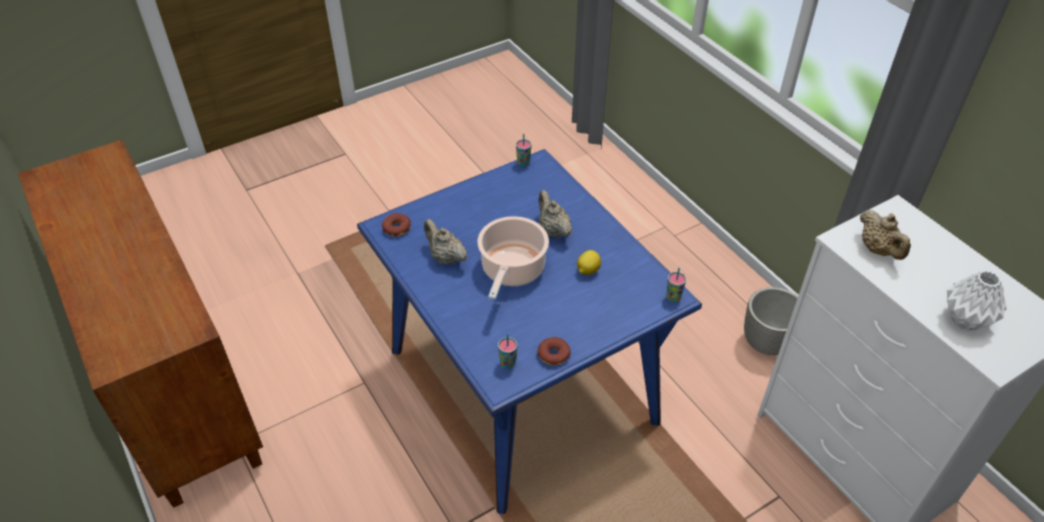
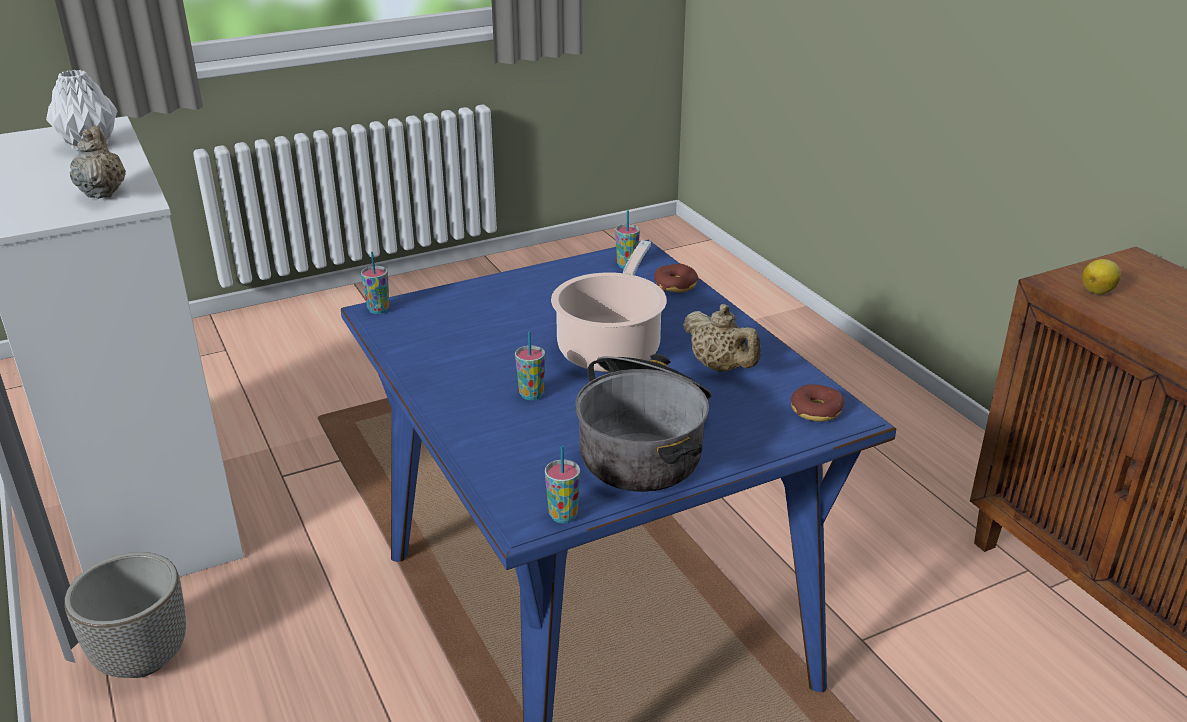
camera: 175 degrees left, 15 degrees down
(488, 202) = (645, 444): none -> cooking pot
(552, 230) = (531, 395): beige teapot -> cup
(553, 355) = (567, 270): donut -> donut (676, 285)
(587, 270) = (491, 342): lemon -> lemon (1098, 291)

